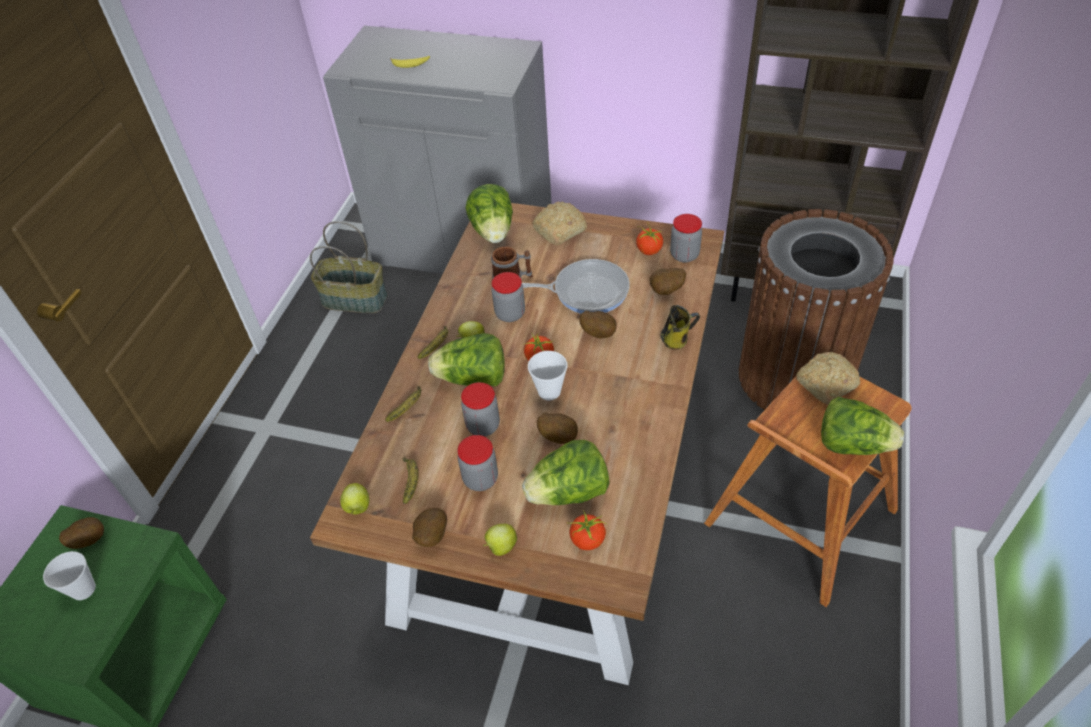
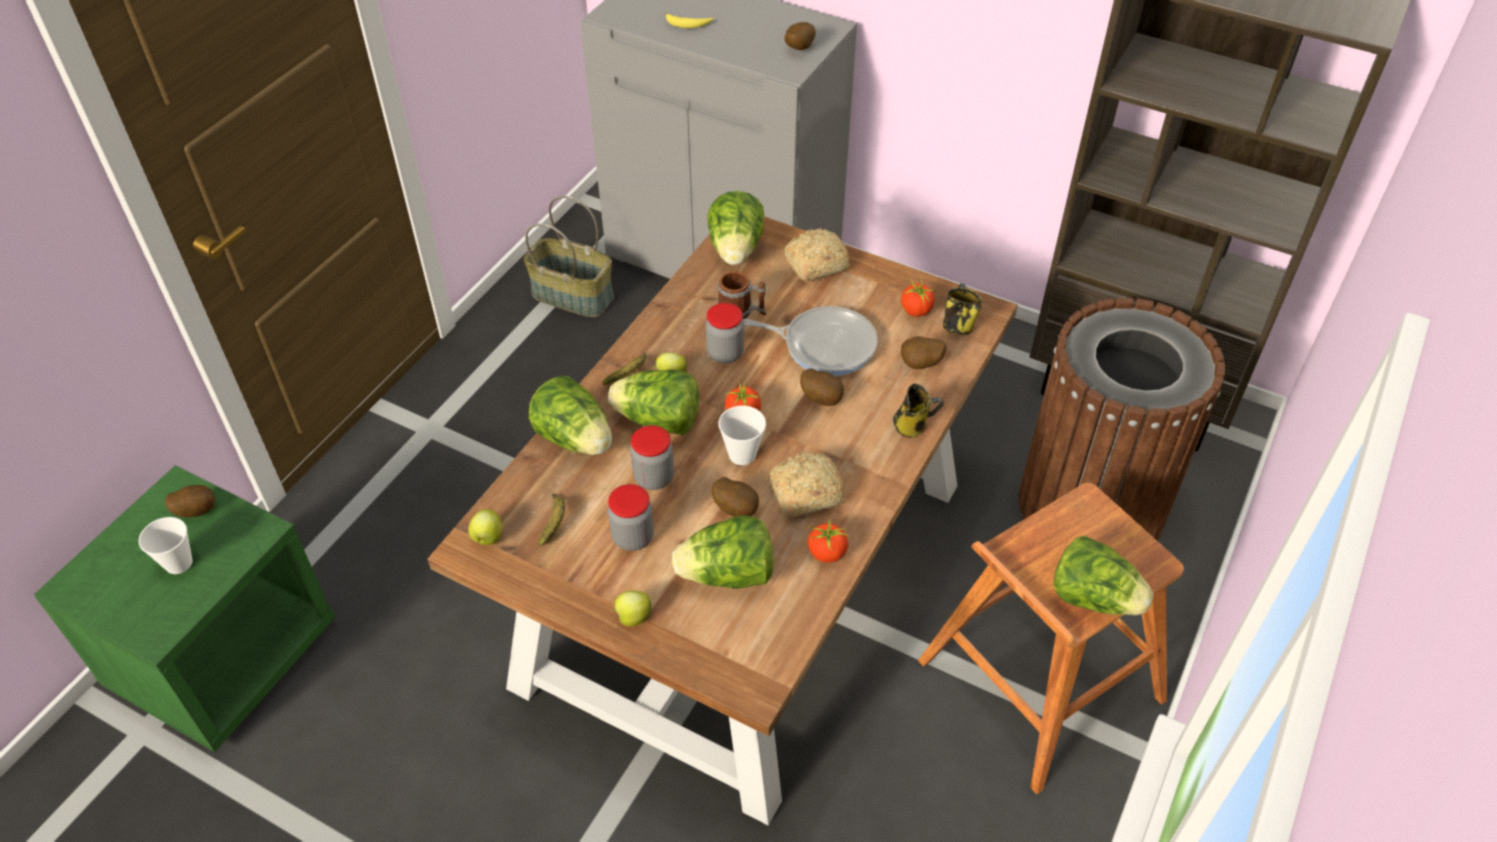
camera: 10 degrees right, 0 degrees up
(408, 408) = (575, 439): banana -> lettuce
(431, 536) = (558, 588): potato -> potato (798, 49)
(587, 540) = (731, 633): tomato -> tomato (826, 553)
(684, 255) = (957, 325): jar -> mug
(824, 384) = (1085, 519): bread -> bread (803, 493)

